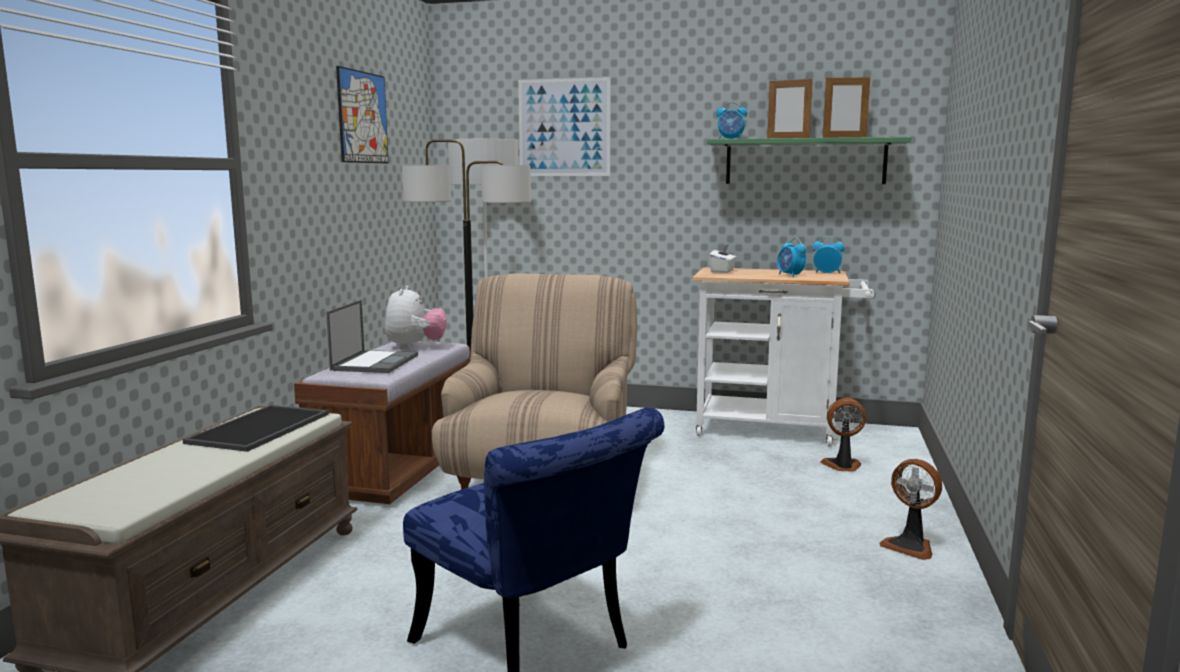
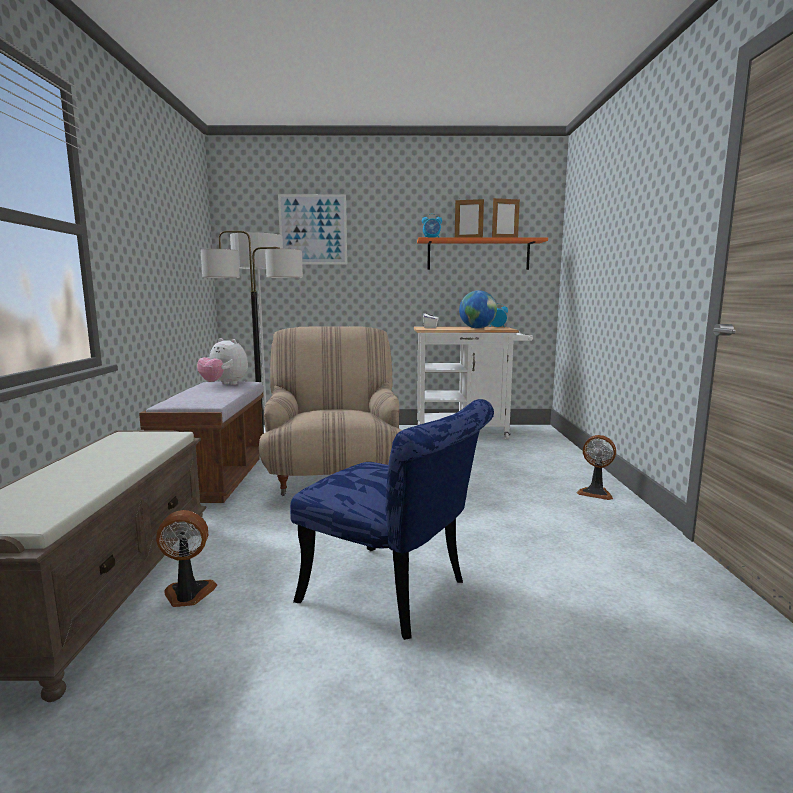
camera: 15 degrees left, 0 degrees up
(260, 429) = (131, 446): tray -> none
(362, 117) = (168, 211): picture -> none
(375, 362) = (201, 395): laptop -> none
(415, 347) = (224, 384): plush toy -> plush toy turned 135 degrees clockwise
(790, 275) = (477, 328): alarm clock -> globe
(805, 161) = (478, 255): green shelf -> orange shelf
(842, 466) = (522, 450): fan -> fan (188, 595)

